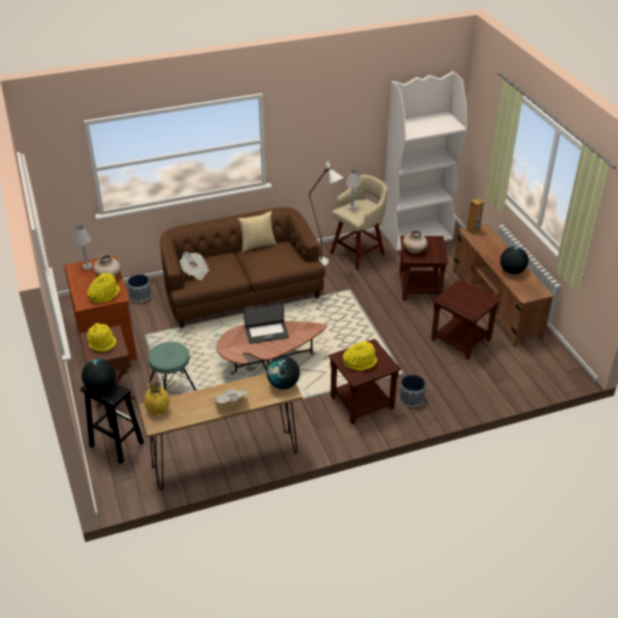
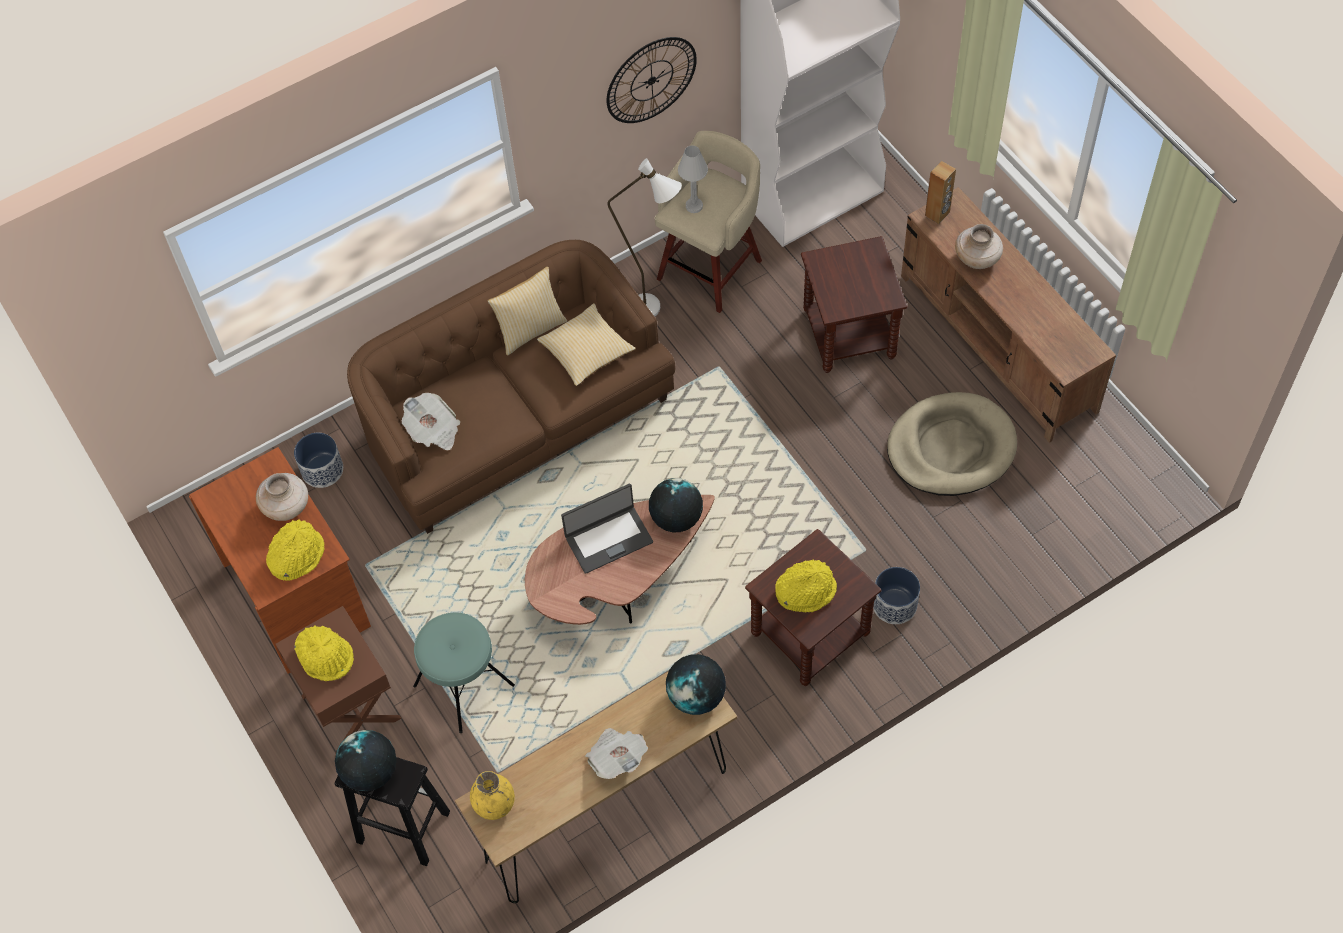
camera: 10 degrees left, 20 degrees up
(87, 267) = (236, 491): white table lamp -> none
(281, 256) = (586, 352): none -> pillow
(340, 135) = (651, 80): none -> wall clock
(414, 250) = (837, 287): beige vase -> beige vase (977, 259)
(460, 340) = (951, 448): brown side table -> beige dog bed
(512, 271) = (1030, 308): globe -> globe (676, 518)

